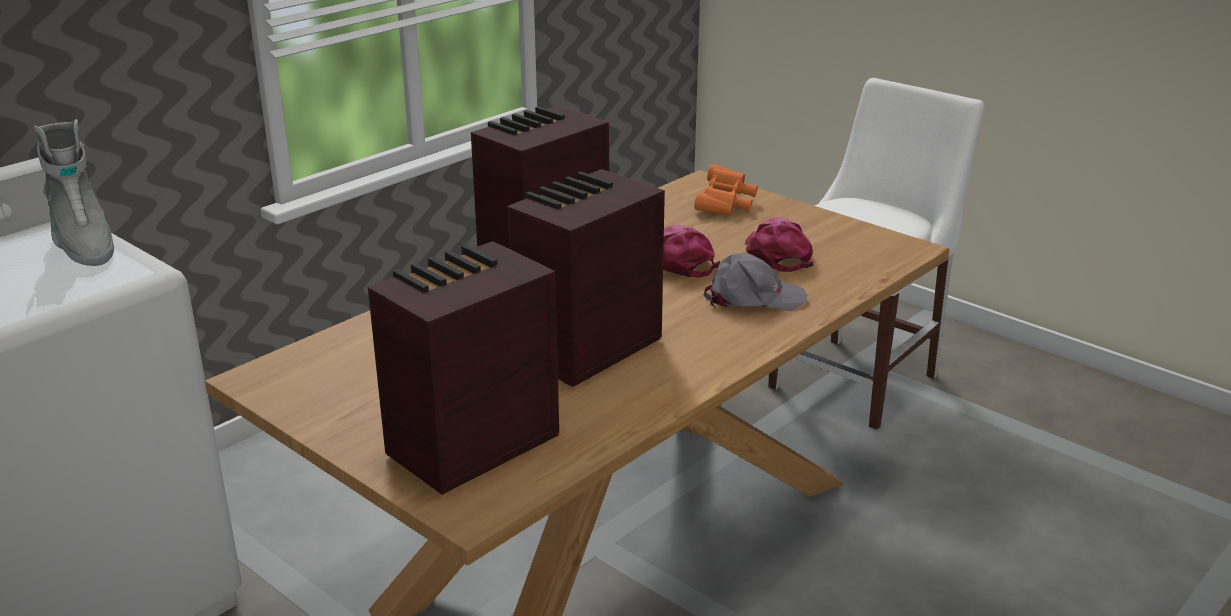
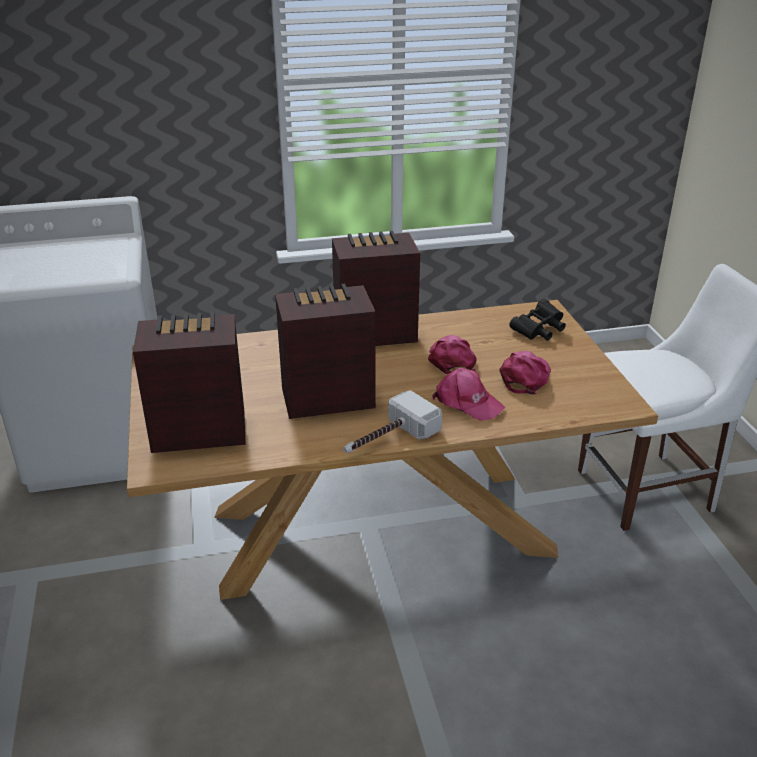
camera: 35 degrees right, 5 degrees up
(82, 245) = (115, 252): grey boot -> none
(720, 365) = (387, 439): none -> hammer
(725, 205) = (539, 331): orange binoculars -> black binoculars
(753, 298) = (467, 402): grey cap -> pink cap

